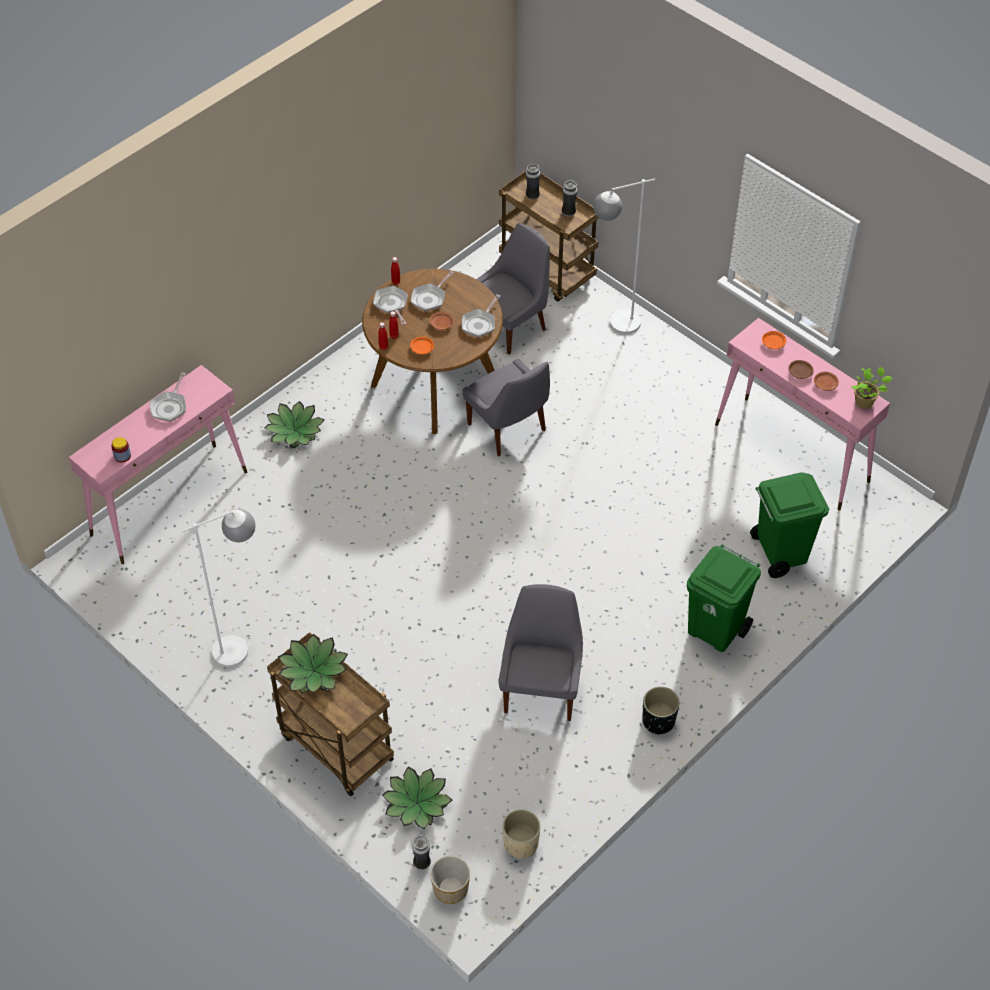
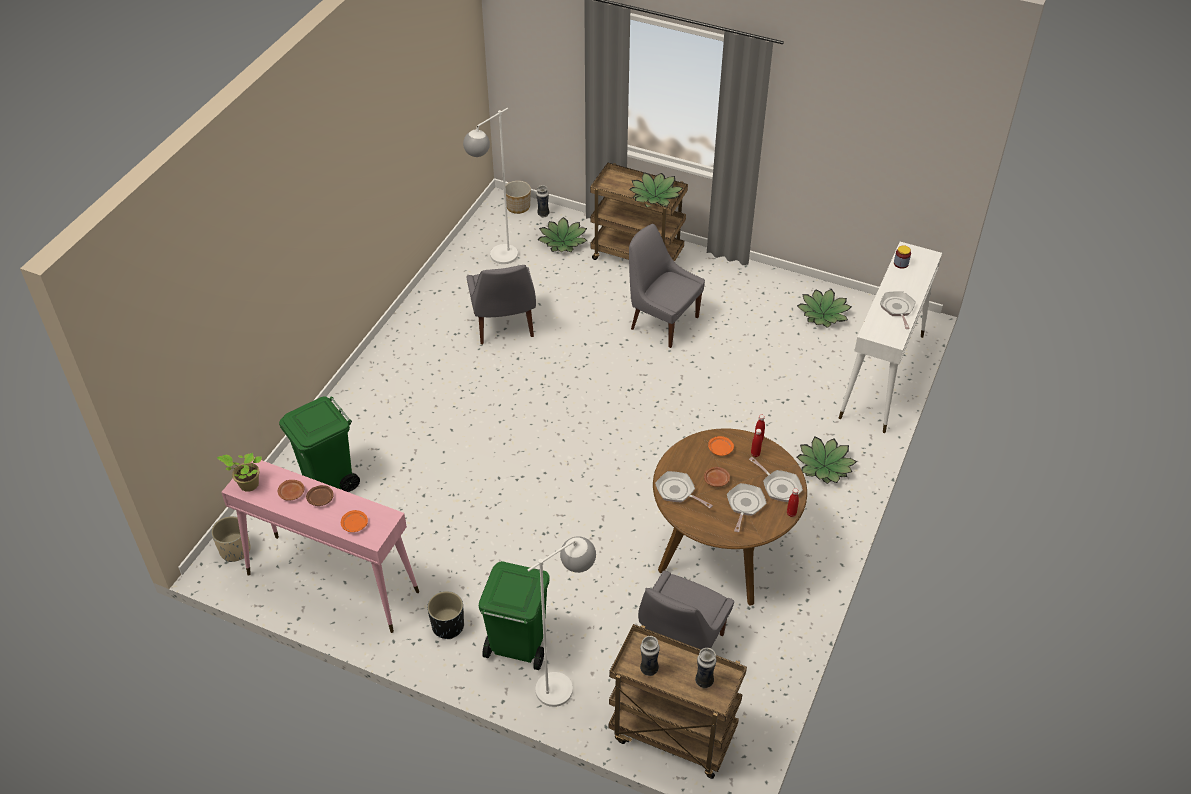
camera: 160 degrees right, 5 degrees down
(170, 502) = (882, 376): pink console table -> white console table
(173, 594) = (823, 314): none -> potted plant
(242, 647) = (745, 295): white floor lamp -> white floor lamp (497, 260)
(480, 323) = (678, 491): frying pan -> frying pan turned 60 degrees counterclockwise
(508, 429) = (626, 525): grey chair -> grey chair (662, 322)
(521, 844) = (481, 238): beige planter -> beige planter (235, 550)
(658, 721) = (406, 328): black planter -> black planter (448, 625)
(716, 630) = (375, 402): green trash can -> green trash can (517, 647)

